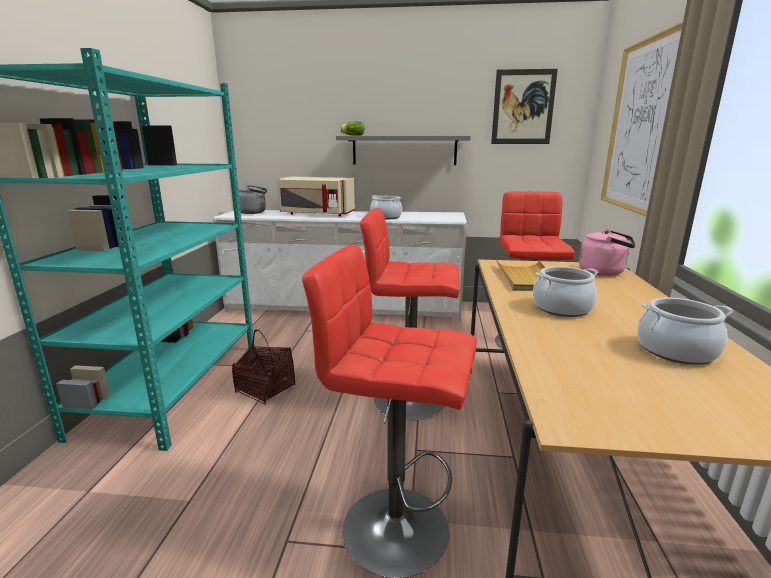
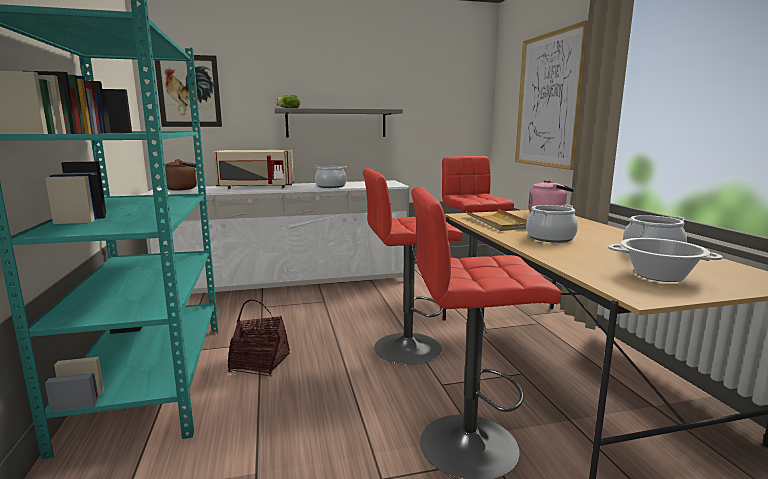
camera: 20 degrees left, 5 degrees down
(254, 212) = (183, 189): grey kettle -> brown kettle
(523, 107) = (439, 86): picture -> picture (189, 91)
(640, 391) = (659, 275): none -> cooking pot

